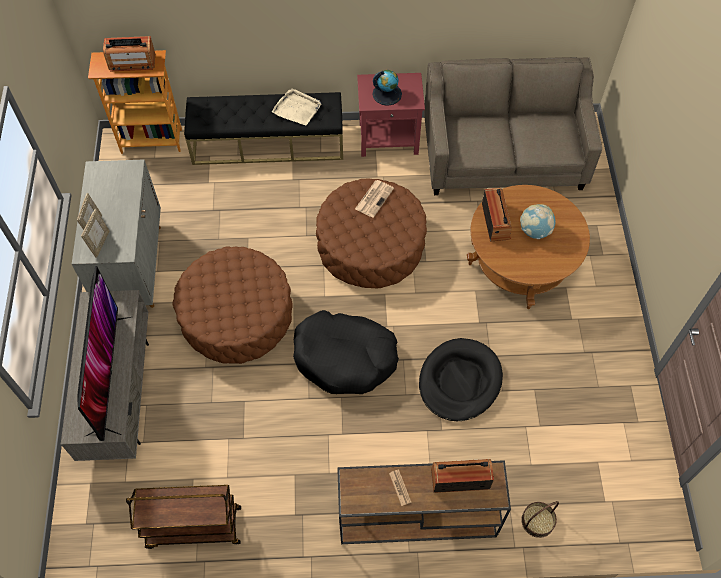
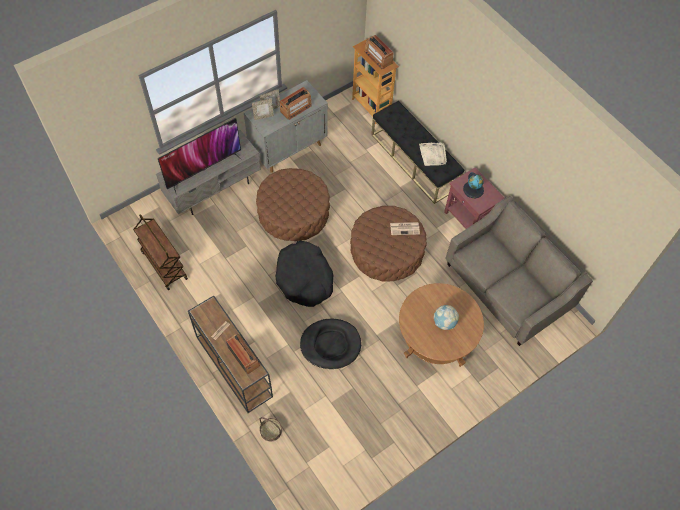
camera: 55 degrees right, 0 degrees up
(495, 221) = (434, 298): radio -> radio (296, 108)

